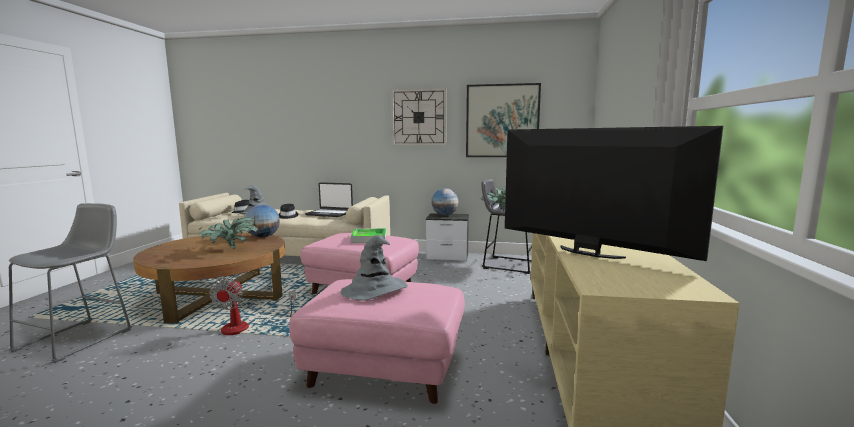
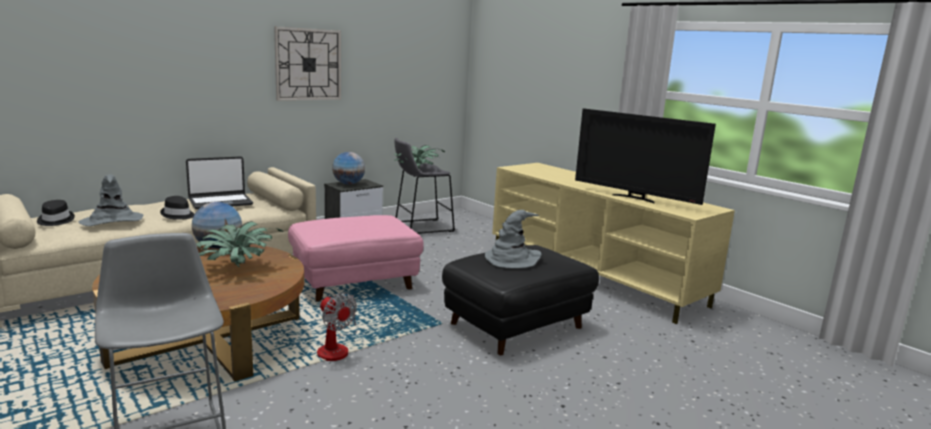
camera: 50 degrees left, 5 degrees up
(369, 238) = (363, 222): tray -> none
(383, 369) = (516, 326): pink ottoman -> black ottoman
(502, 121) = (395, 72): picture -> none
(588, 253) = (635, 198): television -> television turned 135 degrees counterclockwise

